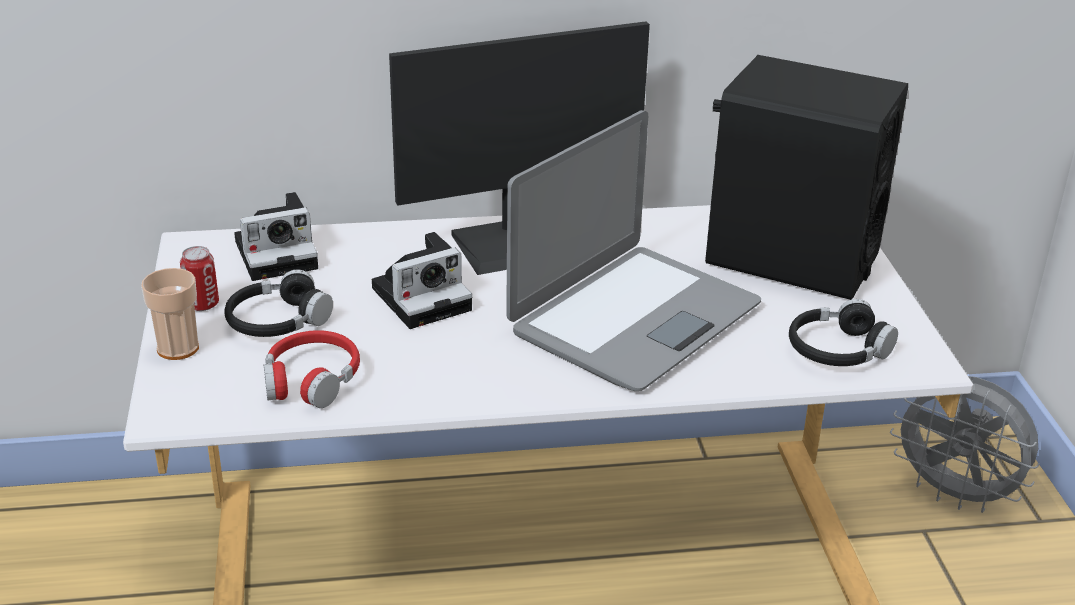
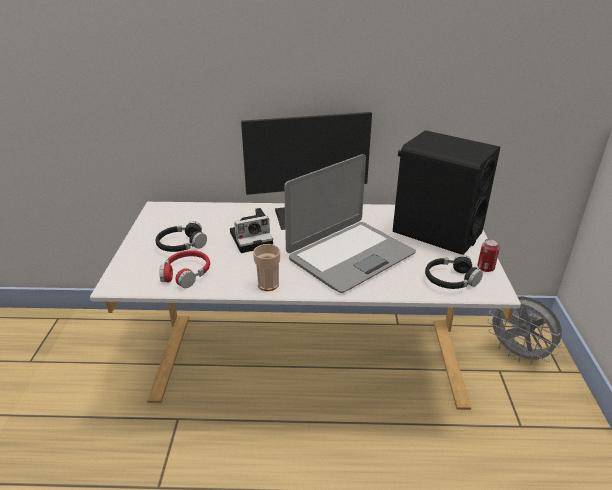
camera: 10 degrees right, 0 degrees up
(178, 348) = (132, 254): cup -> cup (268, 284)
(202, 304) = (151, 234): can -> can (485, 268)
(279, 253) = (194, 214): camera -> none

